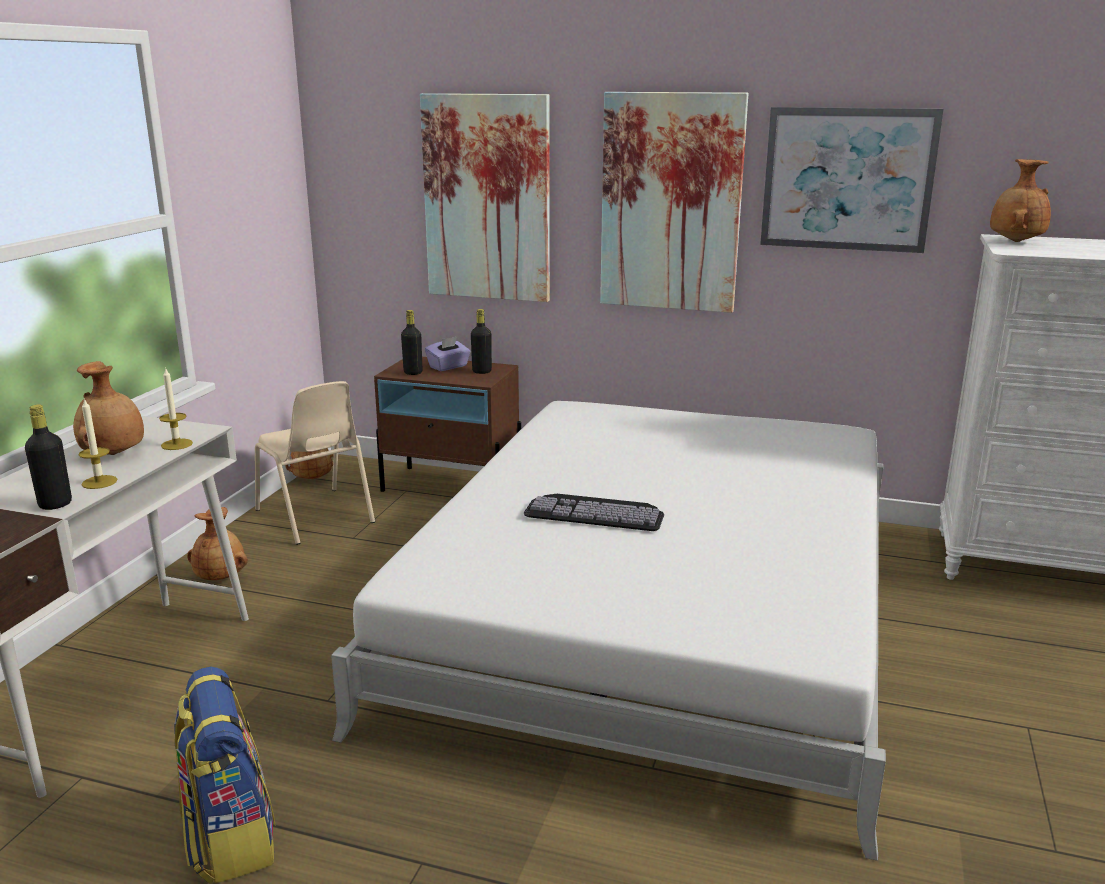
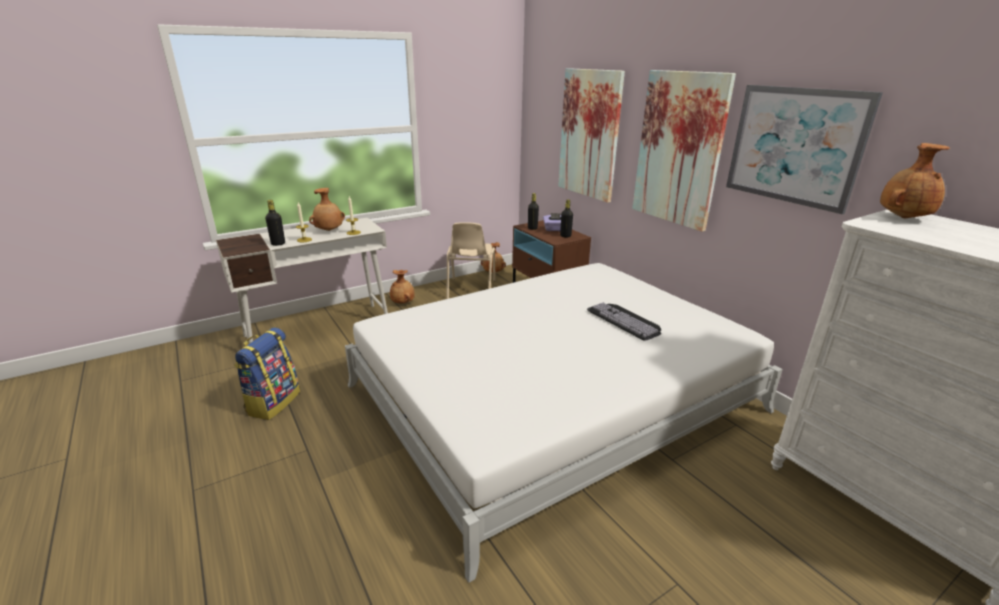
camera: 40 degrees right, 5 degrees up
(596, 511) = (506, 325): keyboard -> keyboard (626, 320)

